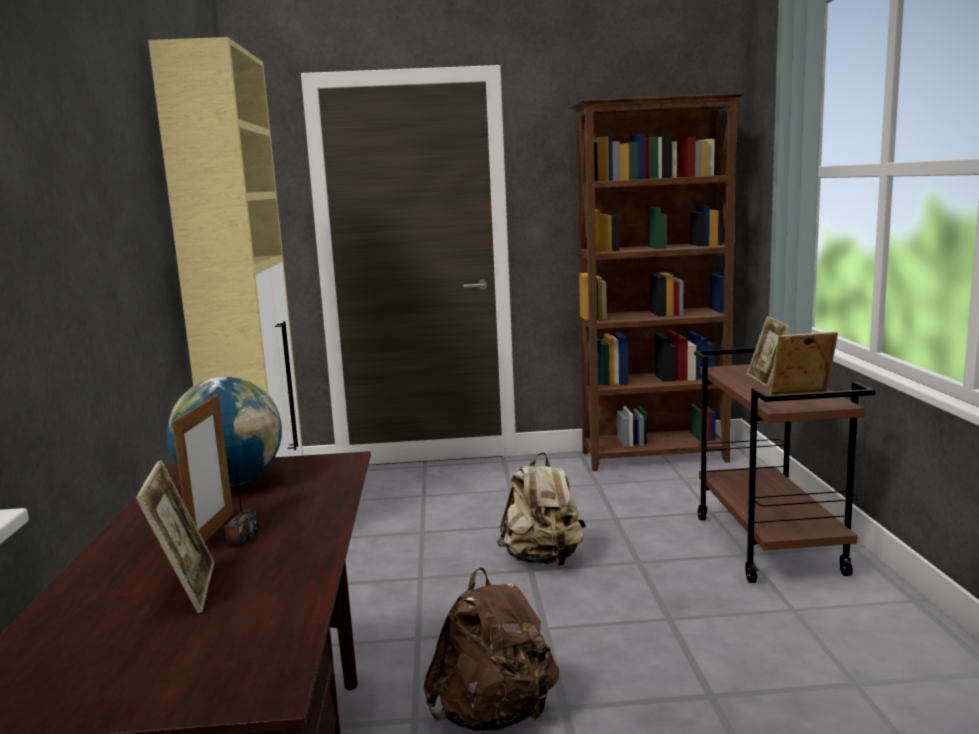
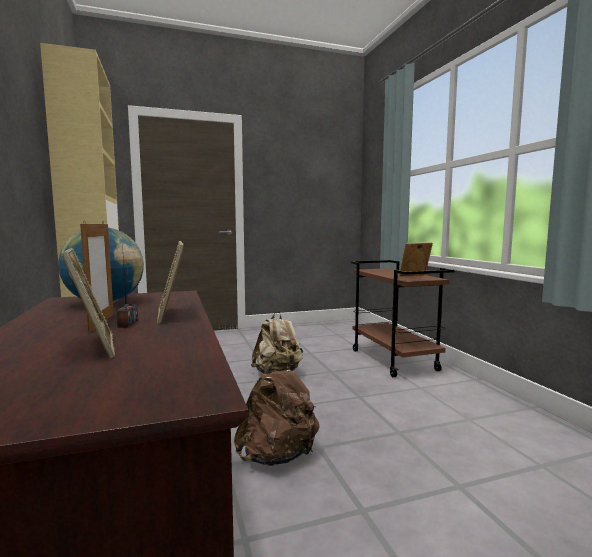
camera: 15 degrees left, 5 degrees down
(655, 458) = (320, 326): brown bookcase -> none
(766, 380) = (391, 272): picture frame -> picture frame (171, 315)

